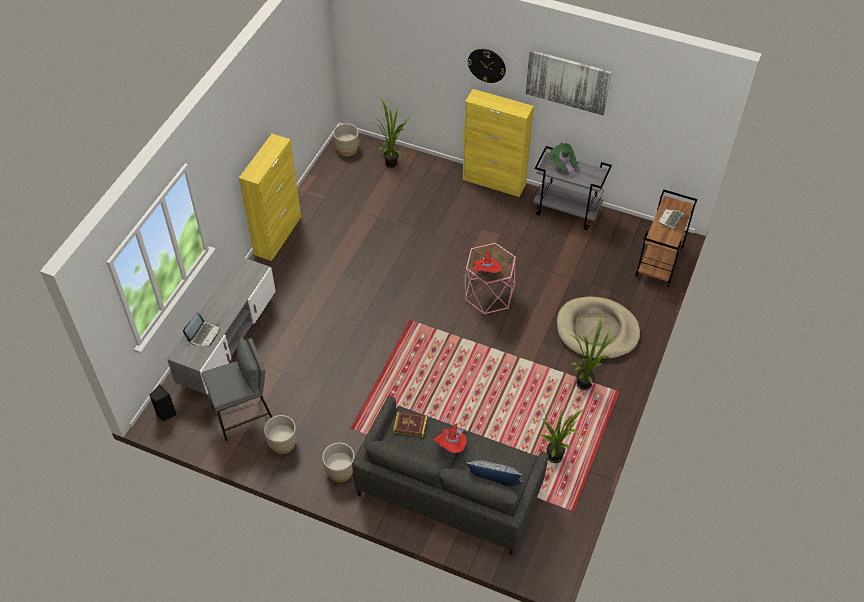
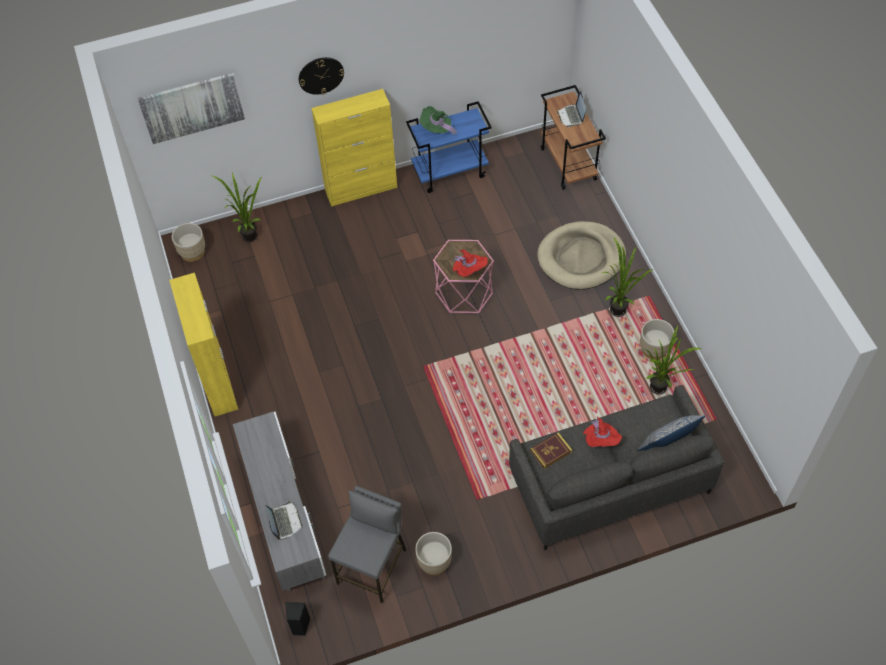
camera: 40 degrees left, 5 degrees up
(340, 471) = (508, 543): beige planter -> beige planter (654, 349)
(567, 82) = (413, 44): picture -> picture (192, 107)
(567, 211) = (450, 171): grey cart -> blue cart

